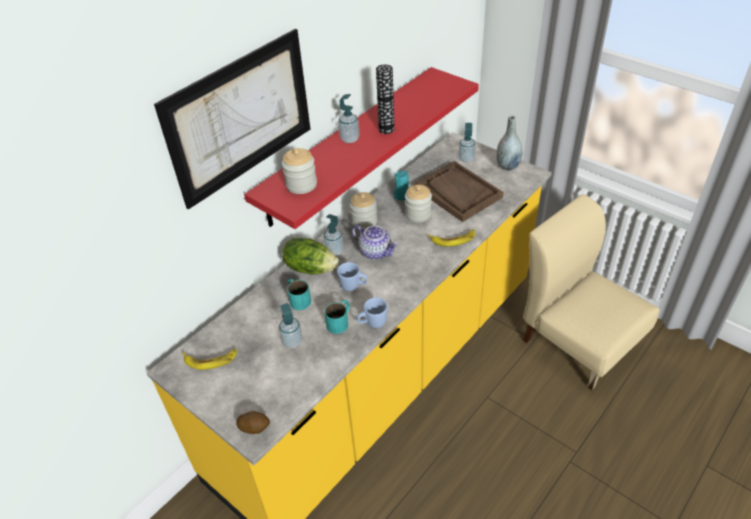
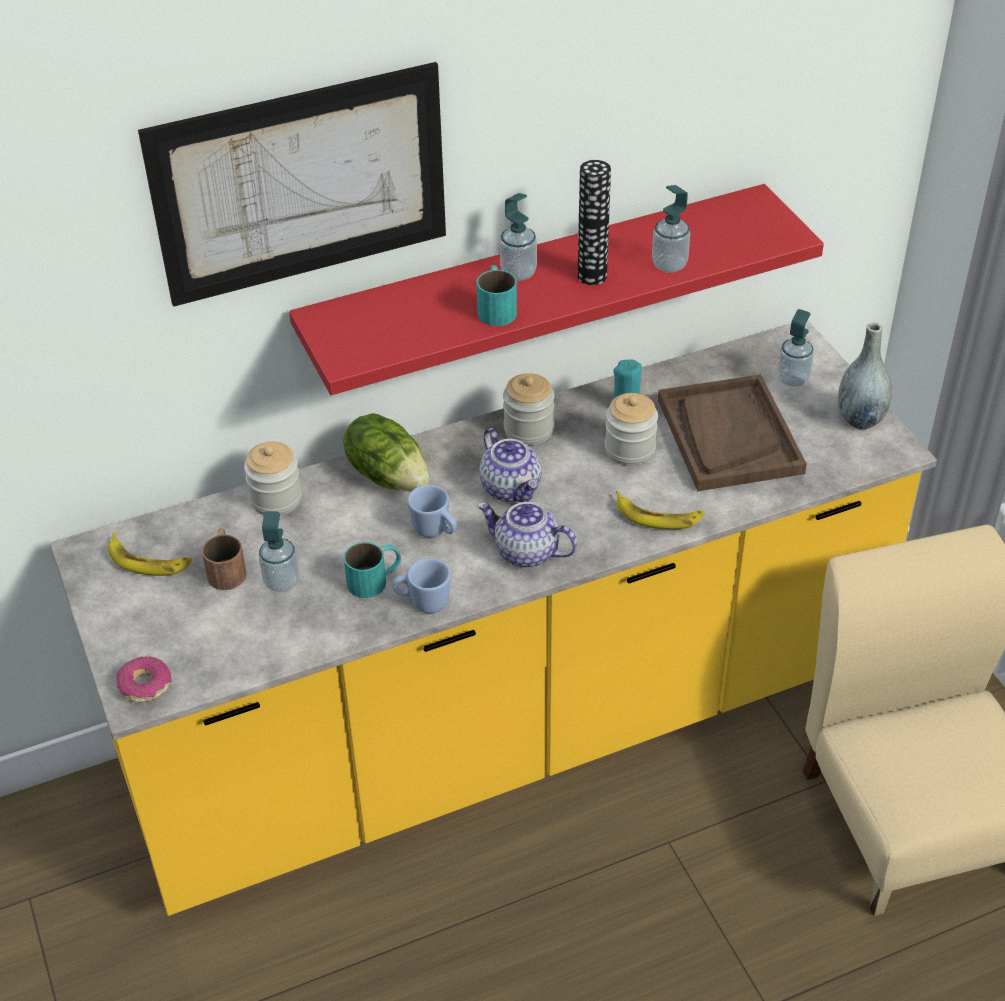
camera: 25 degrees right, 0 degrees up
(254, 427) = (145, 685): potato -> donut
(257, 346) = (226, 568): none -> brown mug
(298, 298) = (335, 517): turquoise mug -> turquoise mug (496, 307)
(301, 185) = (384, 325): jar -> jar (276, 499)
(334, 251) = (445, 462): soap dispenser -> soap dispenser (669, 265)
(405, 279) = (525, 552): none -> teapot

